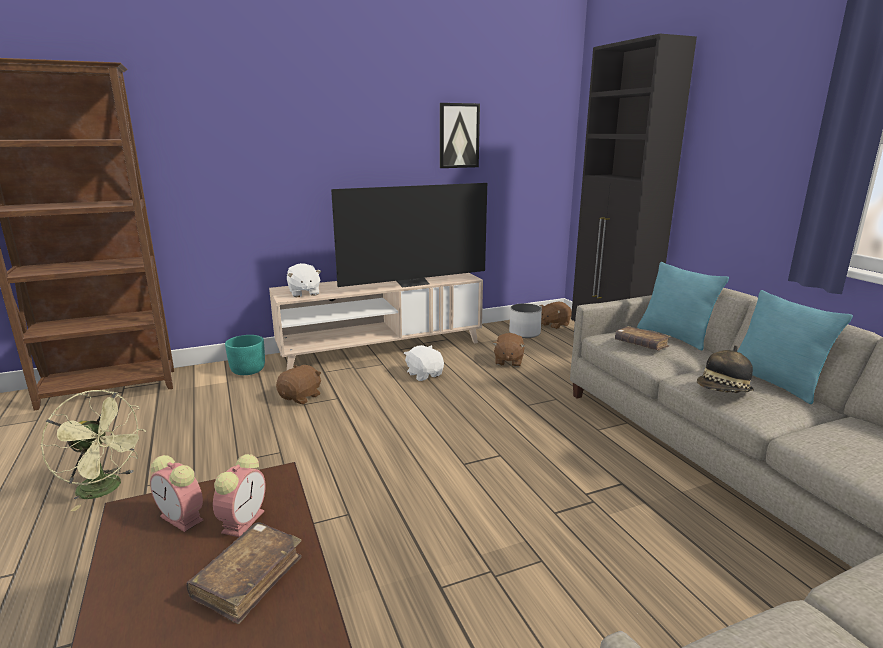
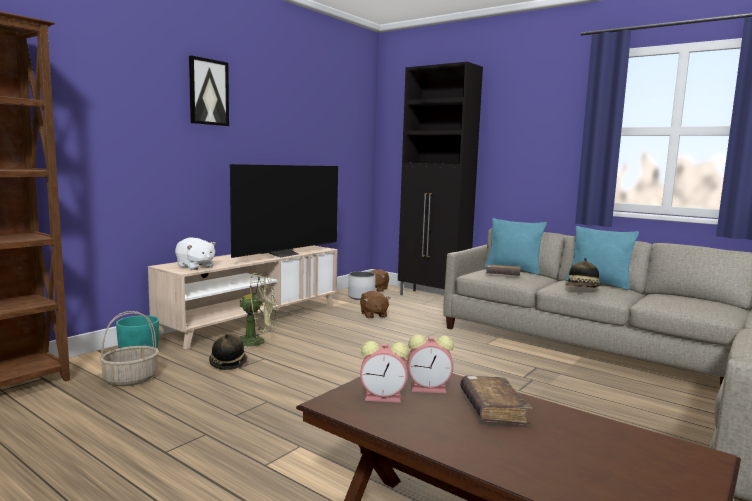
camera: 30 degrees left, 10 degrees down
(106, 489) = (123, 465): green fan -> green fan (257, 342)
(212, 398) = (131, 379): none -> basket
(244, 520) = (430, 388): alarm clock -> alarm clock turned 105 degrees clockwise
(301, 397) = (228, 363): brown plush toy -> hat
(424, 375) = (319, 332): white plush toy -> none
(459, 135) = (302, 128): picture -> picture (208, 92)

